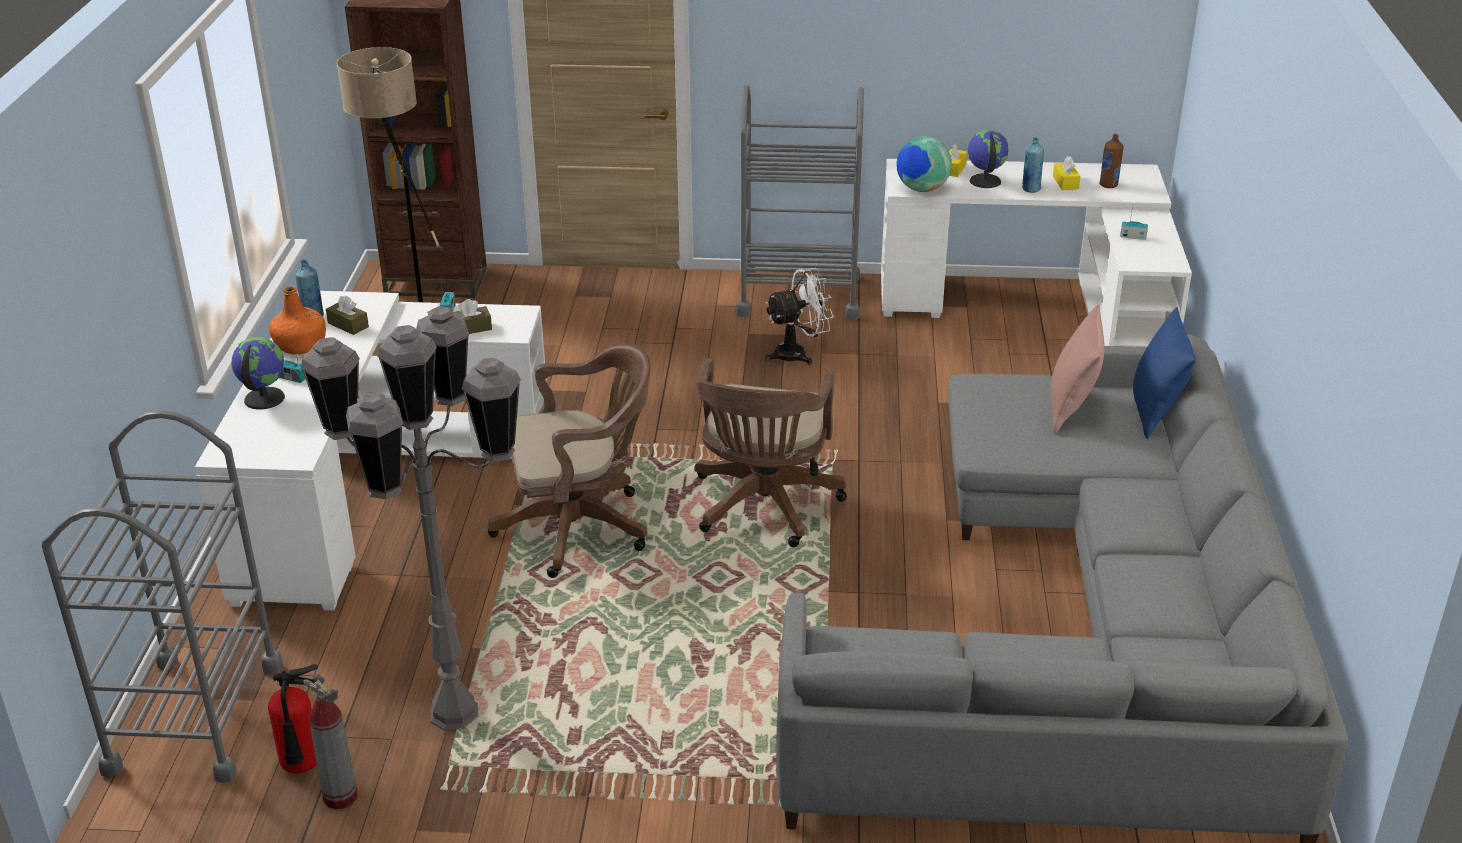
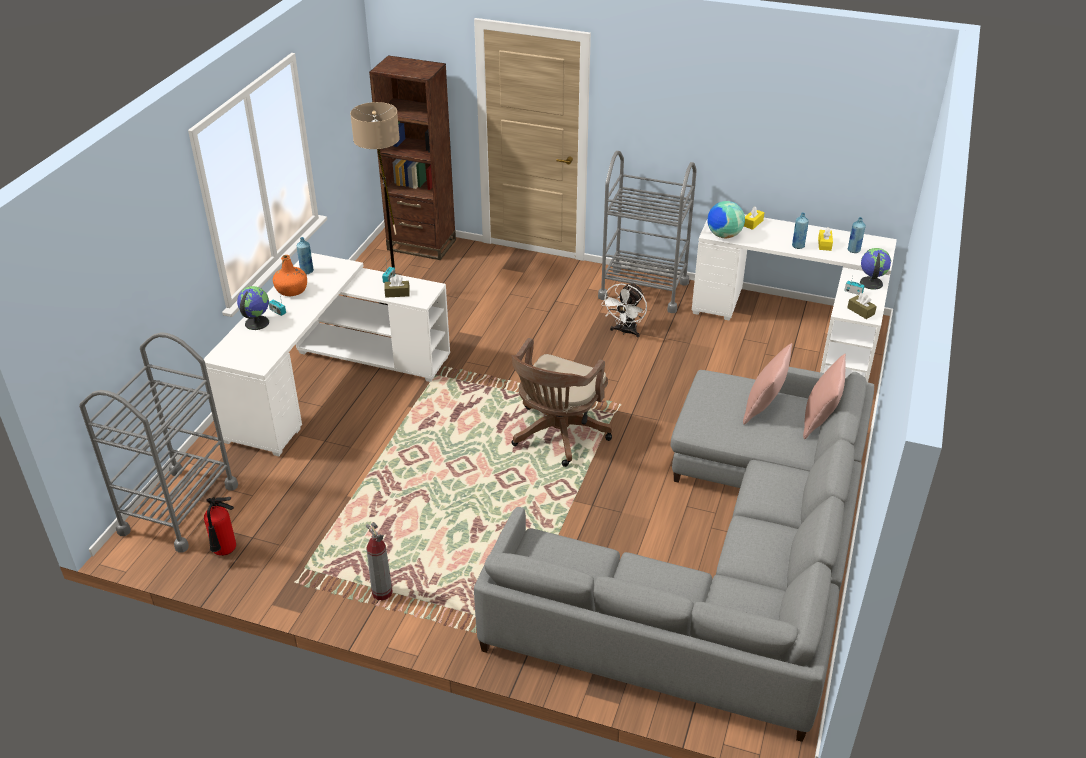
camera: 15 degrees right, 5 degrees up
(340, 797) = (238, 574): fire extinguisher -> fire extinguisher (382, 592)
(348, 325) = (324, 280): brown tissue box -> brown tissue box (860, 311)
(453, 714) = (320, 536): grey floor lamp -> none
(581, 527) = (441, 428): brown office chair -> none
(798, 354) = (625, 332): white fan -> white fan turned 120 degrees clockwise
(984, 181) = (769, 235): globe -> globe (870, 283)
(1108, 185) = (853, 250): brown bottle -> blue bottle
(1155, 412) = (819, 421): blue pillow -> pink pillow

